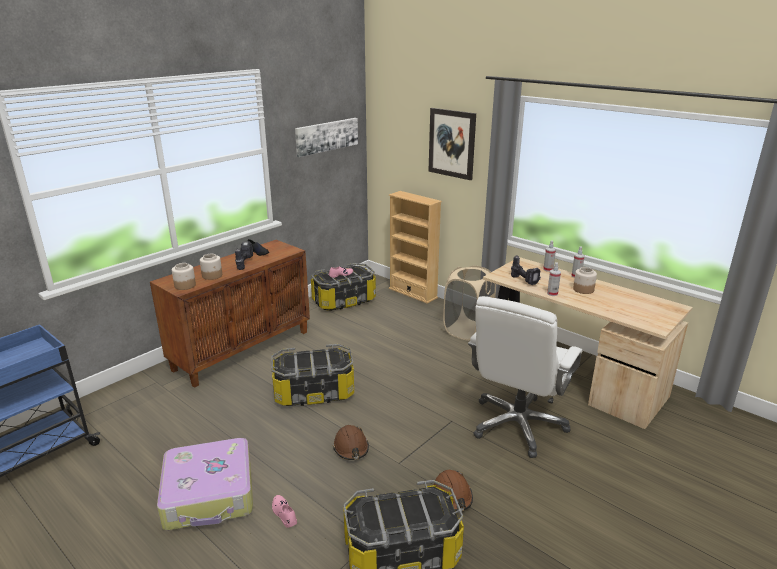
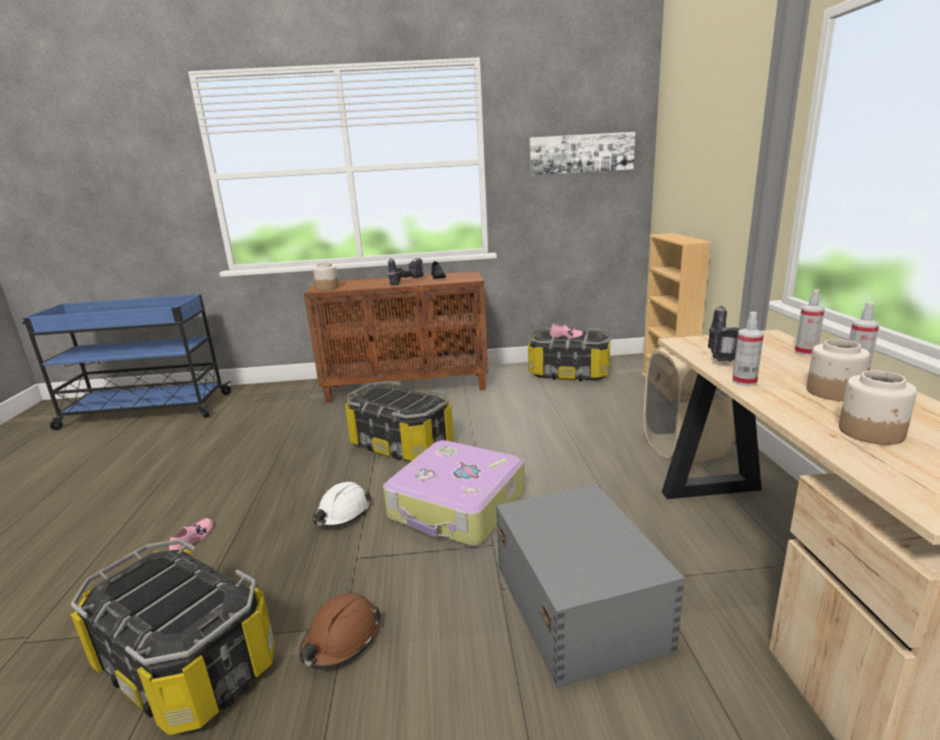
camera: 45 degrees right, 5 degrees down
(210, 494) = (187, 490): suitcase -> suitcase (457, 507)
(212, 275) = (362, 285): jar -> jar (871, 432)
(351, 448) = (342, 514): brown hard hat -> white hard hat
(452, 143) = (730, 142): picture -> none
(517, 425) = (578, 604): white office chair -> grey storage box

